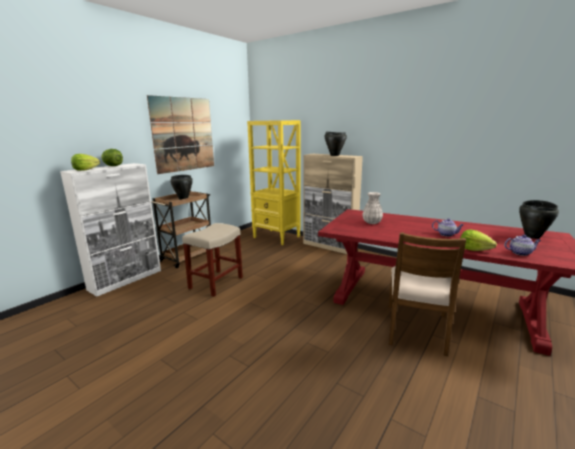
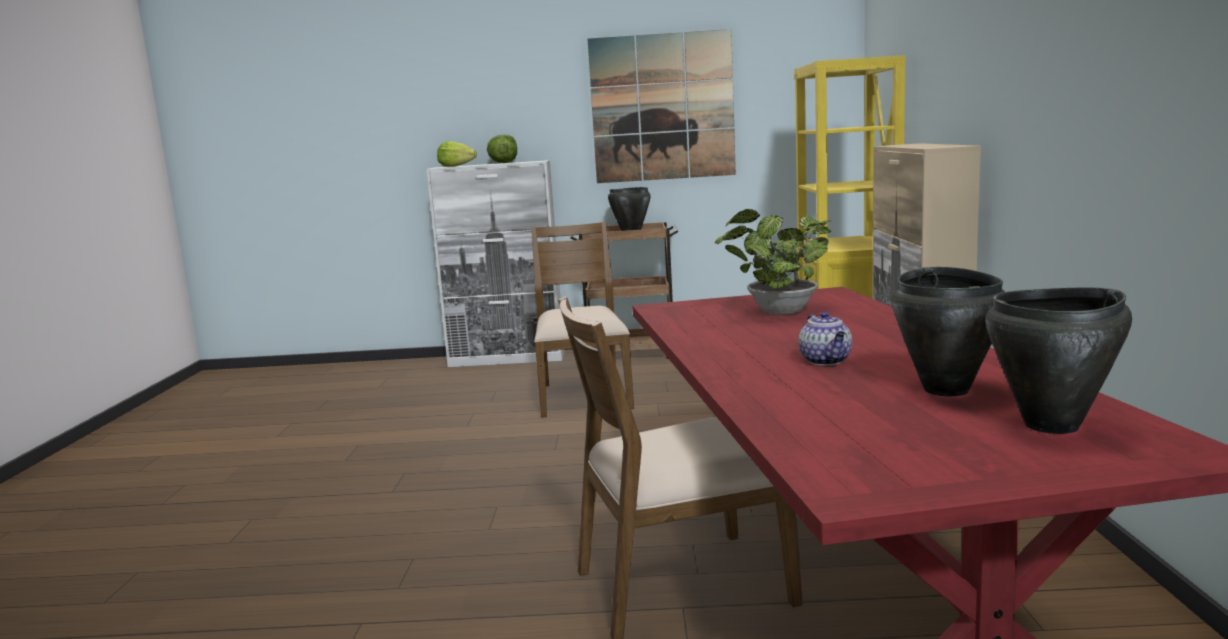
camera: 55 degrees right, 5 degrees down
(216, 282) = (583, 396): beige stool -> brown chair
(334, 155) = (921, 145): black cooking pot -> black cooking pot (946, 389)
(372, 222) = (778, 312): white vase -> potted plant
(474, 249) = (749, 391): lettuce -> none
(520, 253) = (819, 427): teapot -> none

